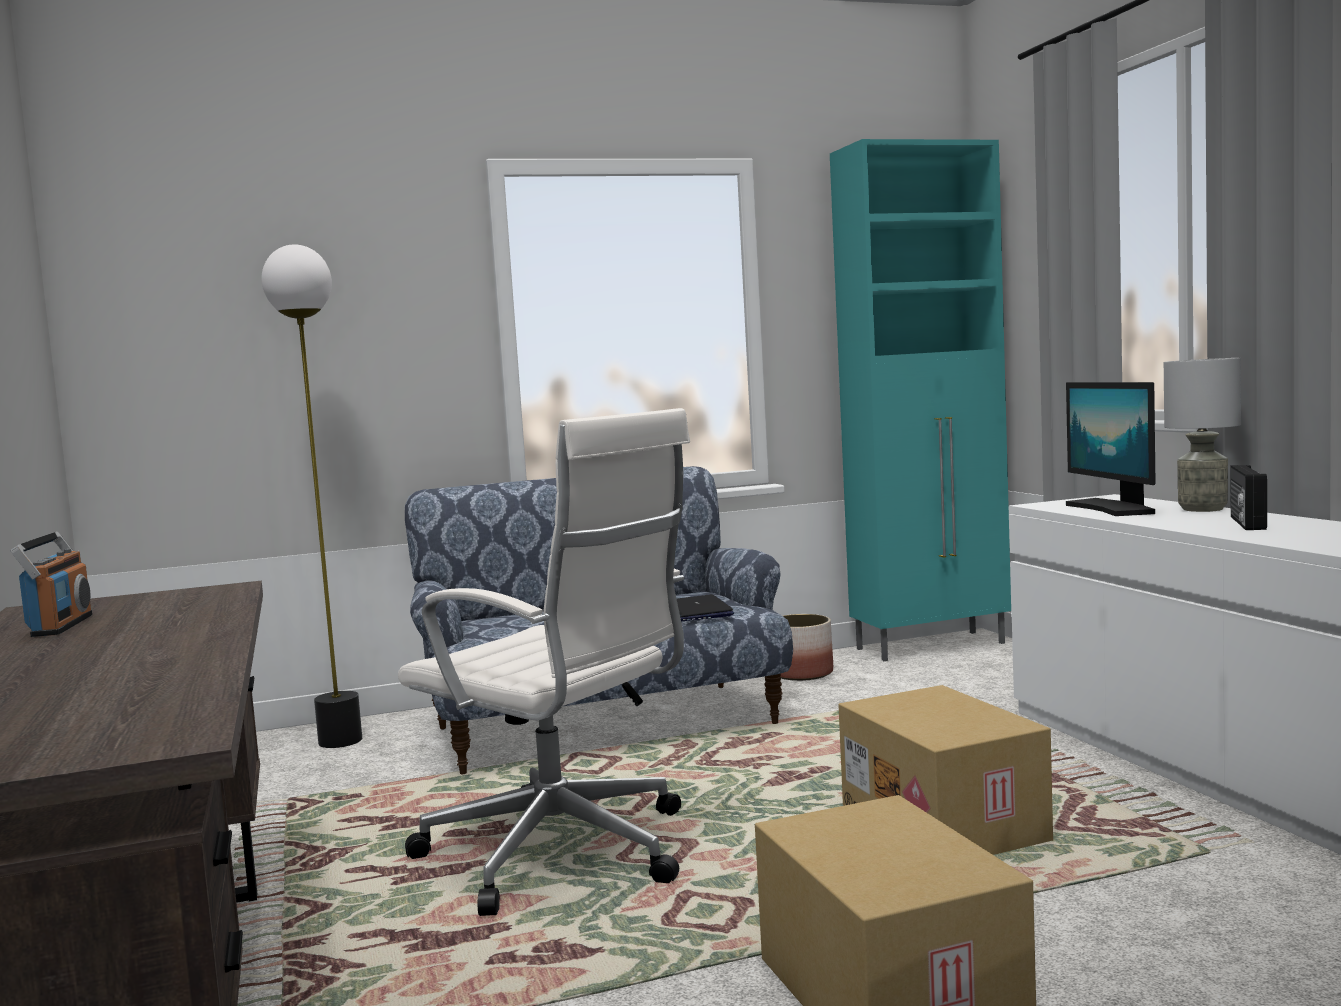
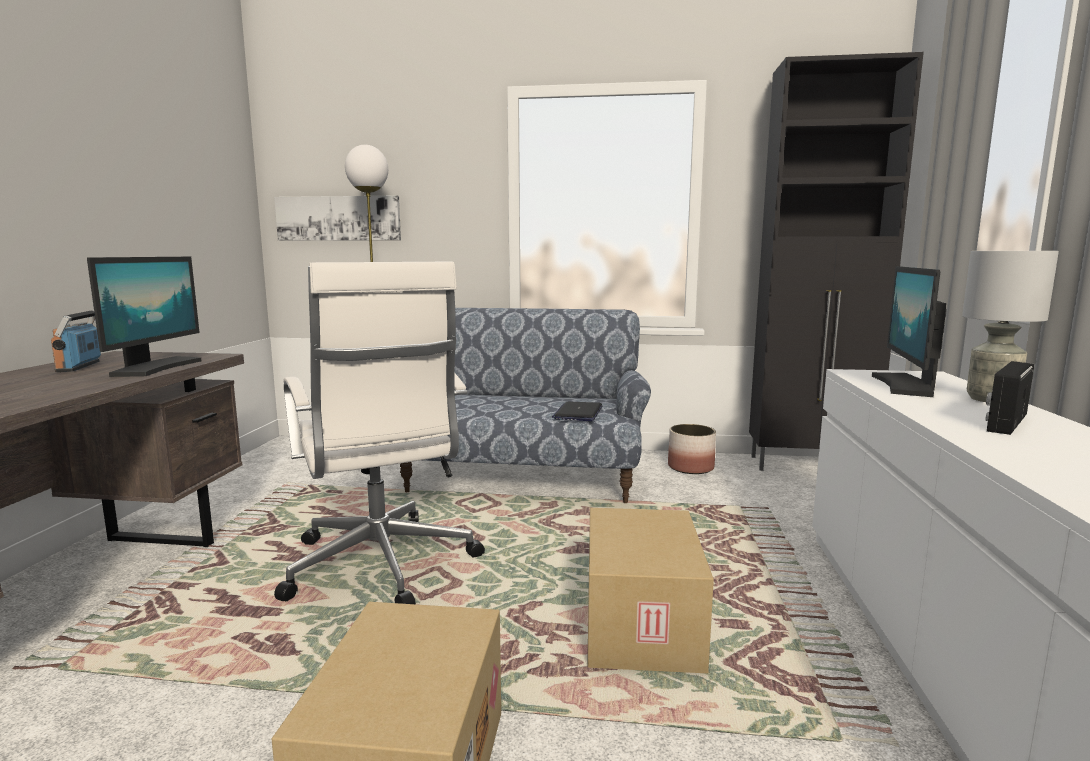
camera: 25 degrees right, 5 degrees up
(61, 626) = (79, 366): radio -> radio turned 150 degrees clockwise
(203, 609) = (155, 368): none -> monitor
(213, 361) = (338, 218): none -> picture
(933, 646) = (810, 465): turquoise cabinet -> black cabinet

